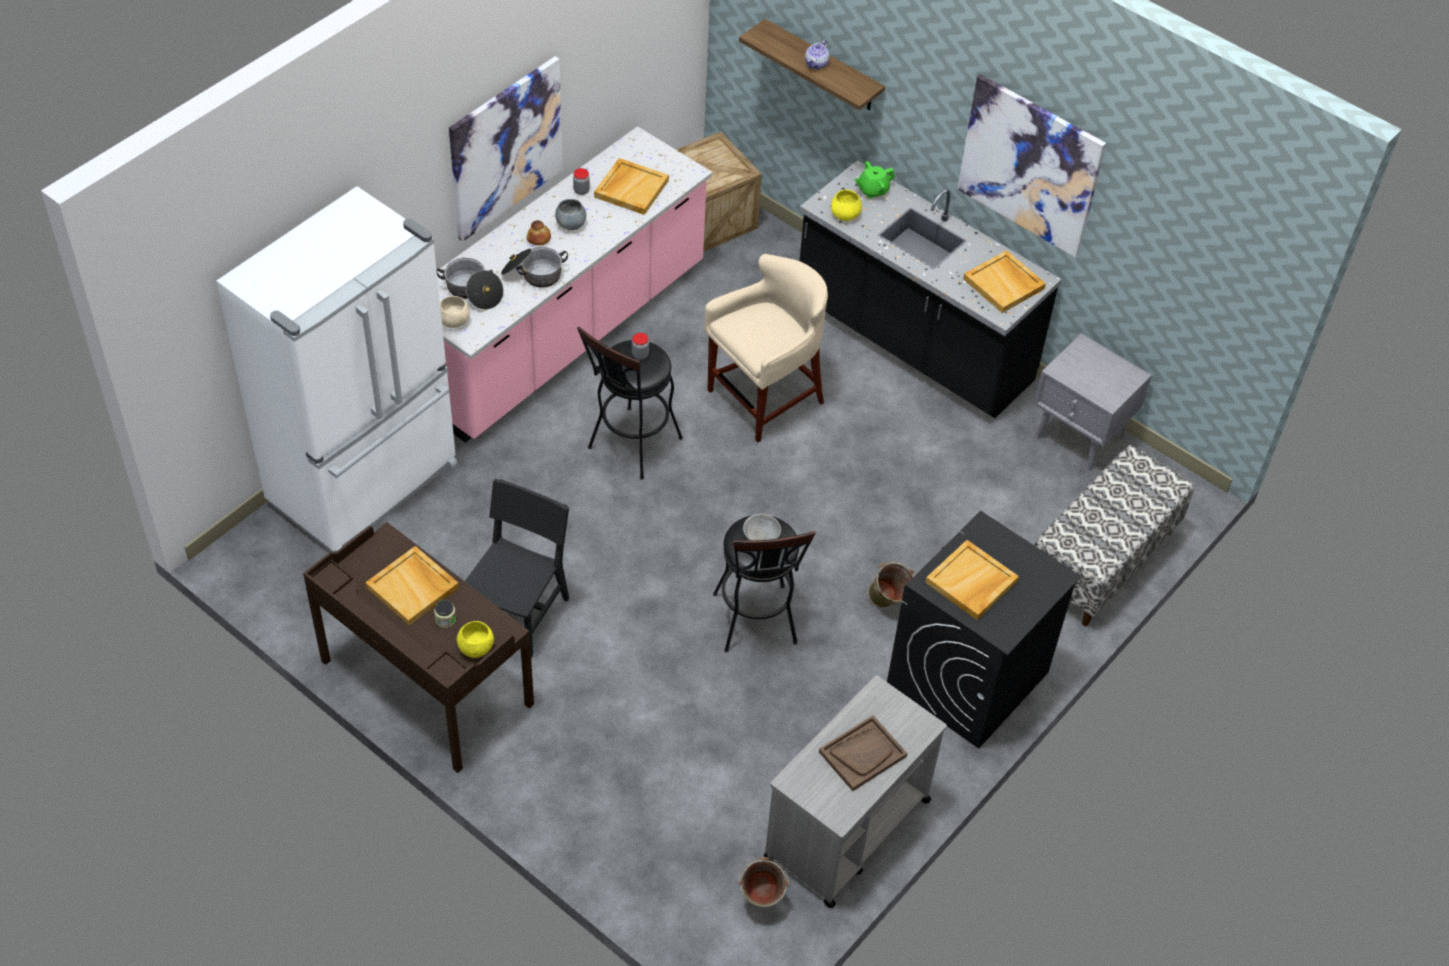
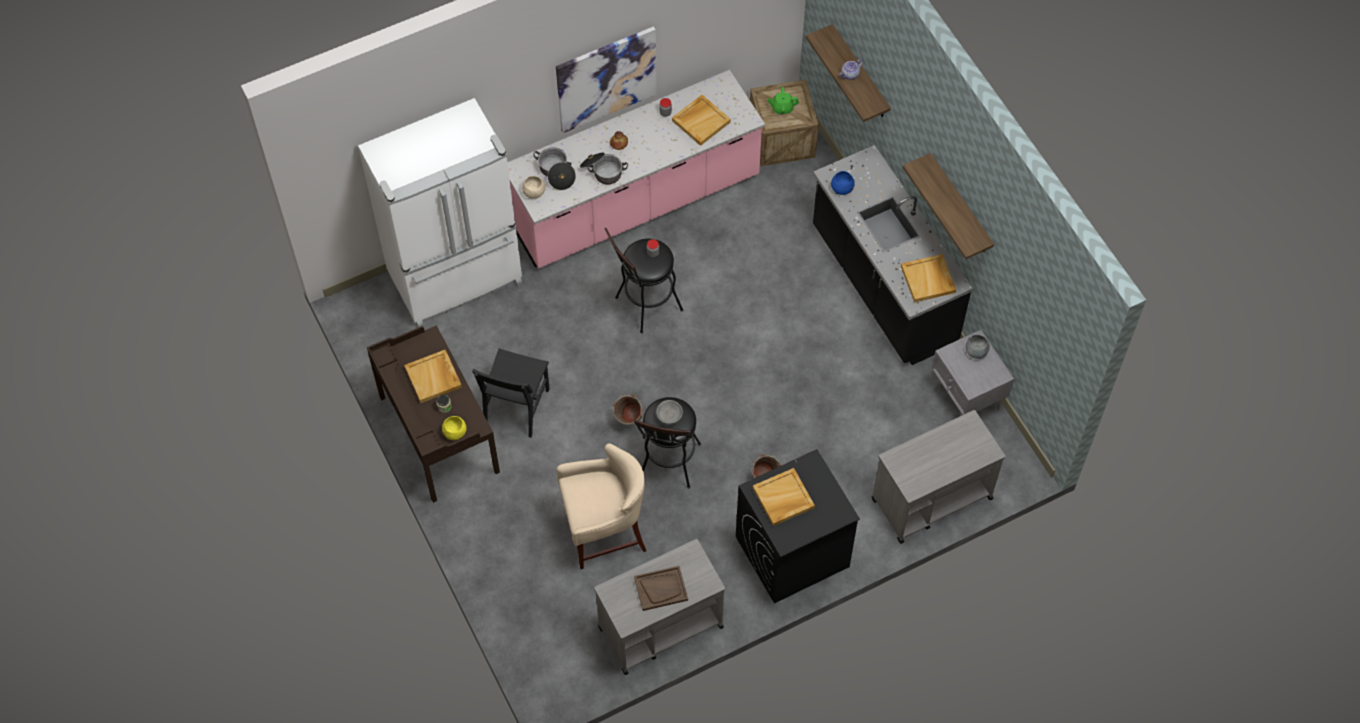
camera: 25 degrees right, 10 degrees up
(518, 615) = (516, 406): black chair -> black chair turned 150 degrees clockwise
(571, 224) = (646, 138): grey bowl -> grey bowl (976, 351)
(760, 901) = (583, 654): green bucket -> green bucket (629, 421)
(765, 399) = (754, 298): beige stool -> beige stool (604, 533)
(845, 215) = (842, 188): yellow bowl -> blue bowl
(872, 190) = (872, 174): green teapot -> green teapot (782, 108)
(1030, 165) = (960, 206): picture -> shelf
(1101, 560) = (931, 499): bench -> grey cart

